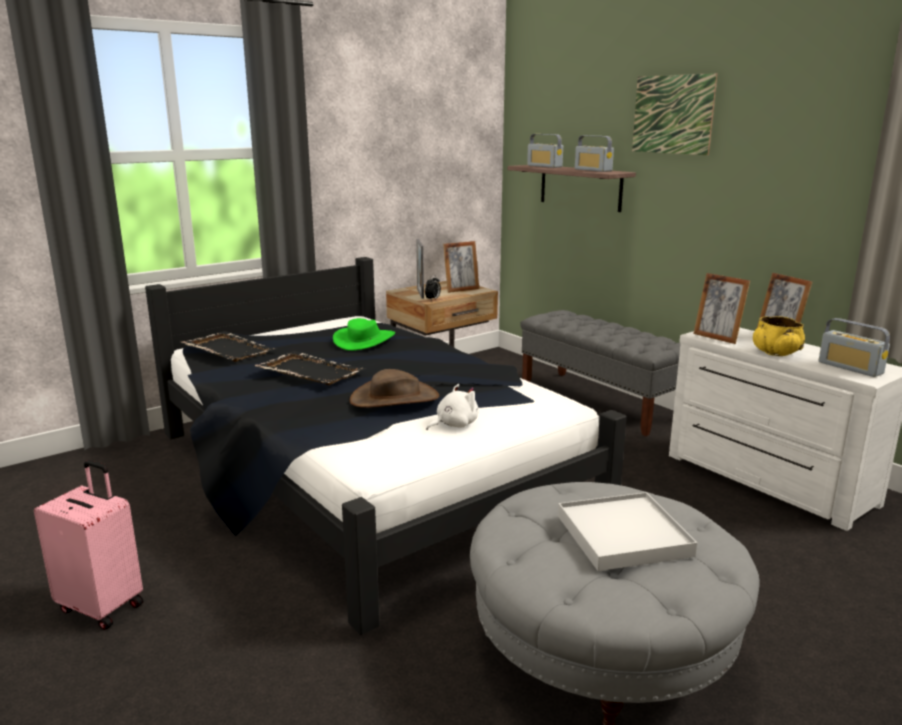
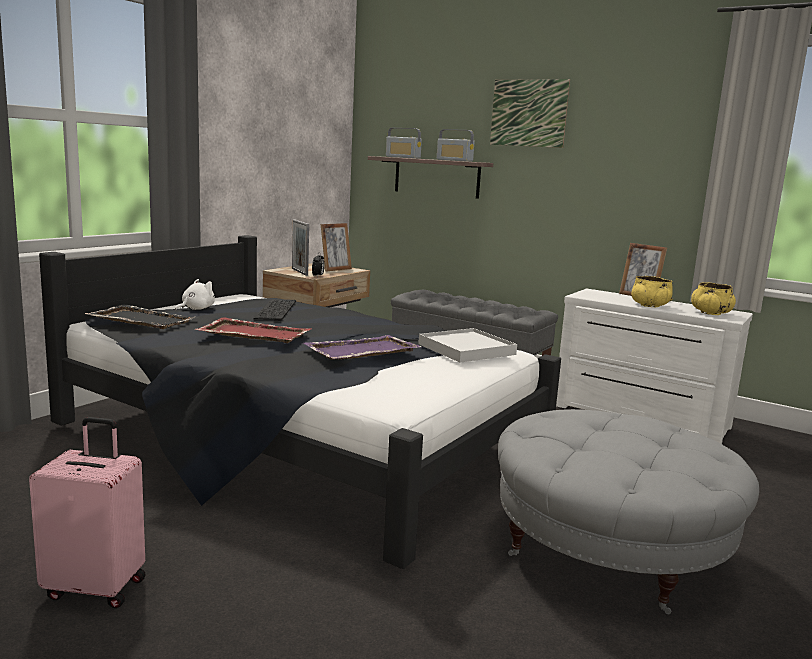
camera: 20 degrees left, 5 degrees down
(309, 371) = (253, 334): black tray -> red tray
(364, 340) = (277, 310): green hat -> keyboard
(394, 398) = (361, 351): brown hat -> purple tray
(454, 425) = (433, 369): white plush toy -> white plush toy (196, 309)
(623, 535) = (635, 440): white tray -> white tray (467, 349)
(717, 337) = (595, 297): picture frame -> none
(850, 368) = (711, 313): radio -> yellow bowl

